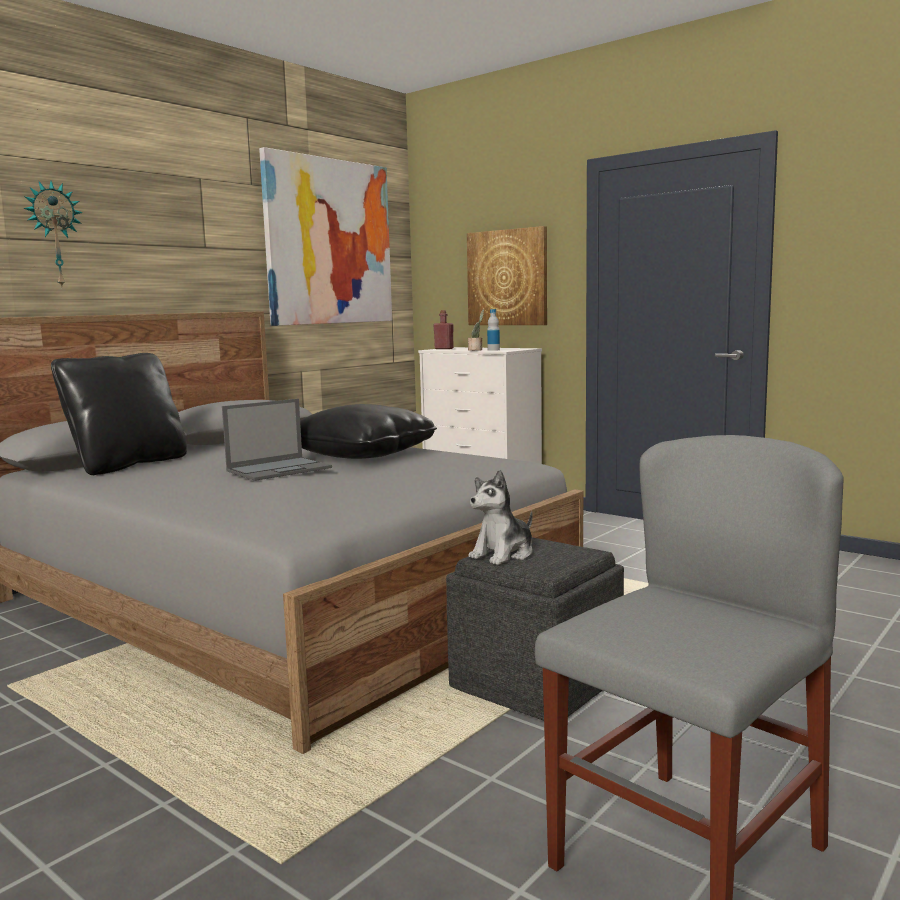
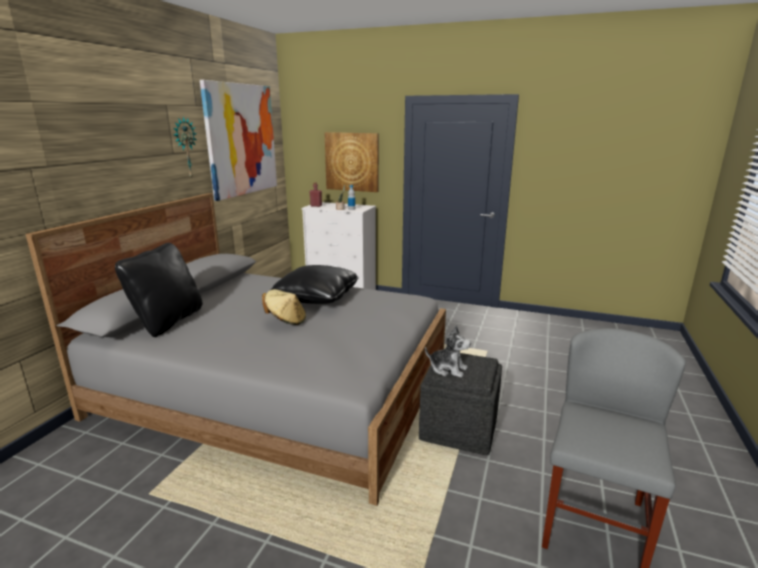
camera: 20 degrees left, 10 degrees up
(54, 235) = (80, 159): wall clock -> wall clock (185, 148)
(280, 469) = (286, 320): laptop -> beige hat
(503, 554) = (448, 369): plush toy -> plush toy turned 90 degrees counterclockwise

